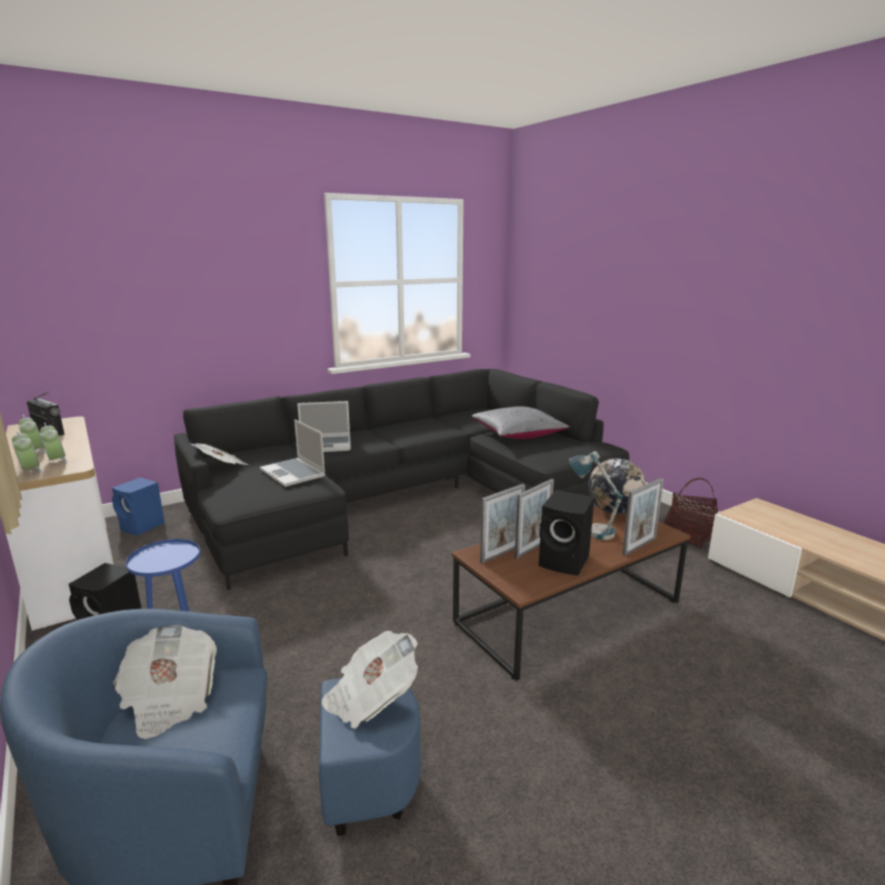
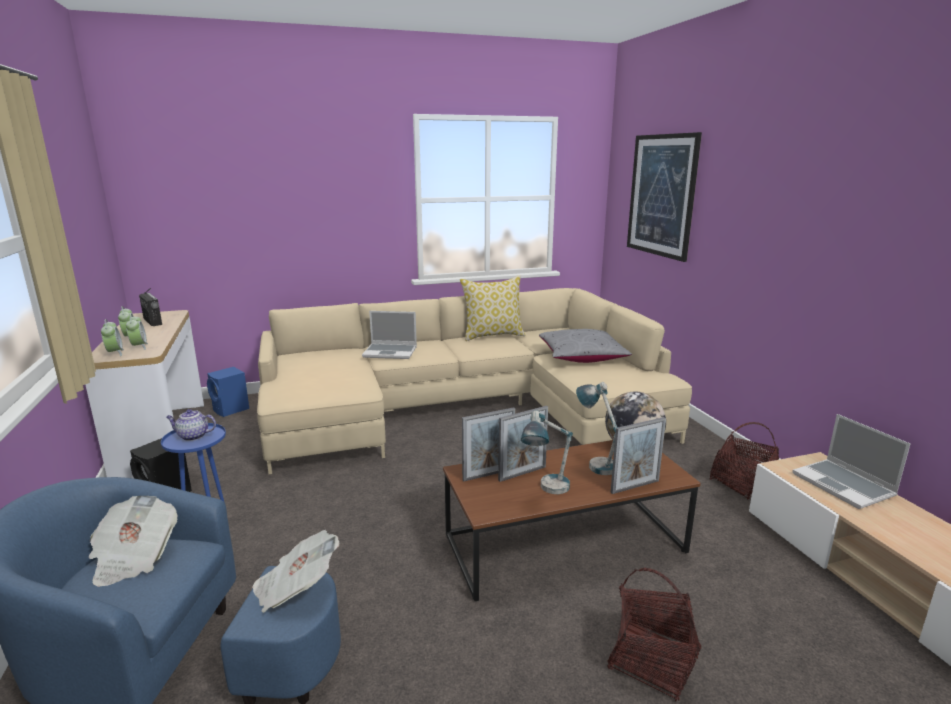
camera: 15 degrees right, 0 degrees up
(160, 556) = (192, 436): none -> teapot
(222, 467) = (291, 364): newspaper -> none
(294, 473) = (346, 376): laptop -> laptop (844, 485)
(406, 497) = (467, 409): black sofa -> beige sofa
(419, 420) = (493, 335): none -> pillow
(566, 561) = (547, 491): black speaker -> table lamp
(572, 275) = (661, 195): none -> picture
(698, 703) = (651, 662): none -> basket

